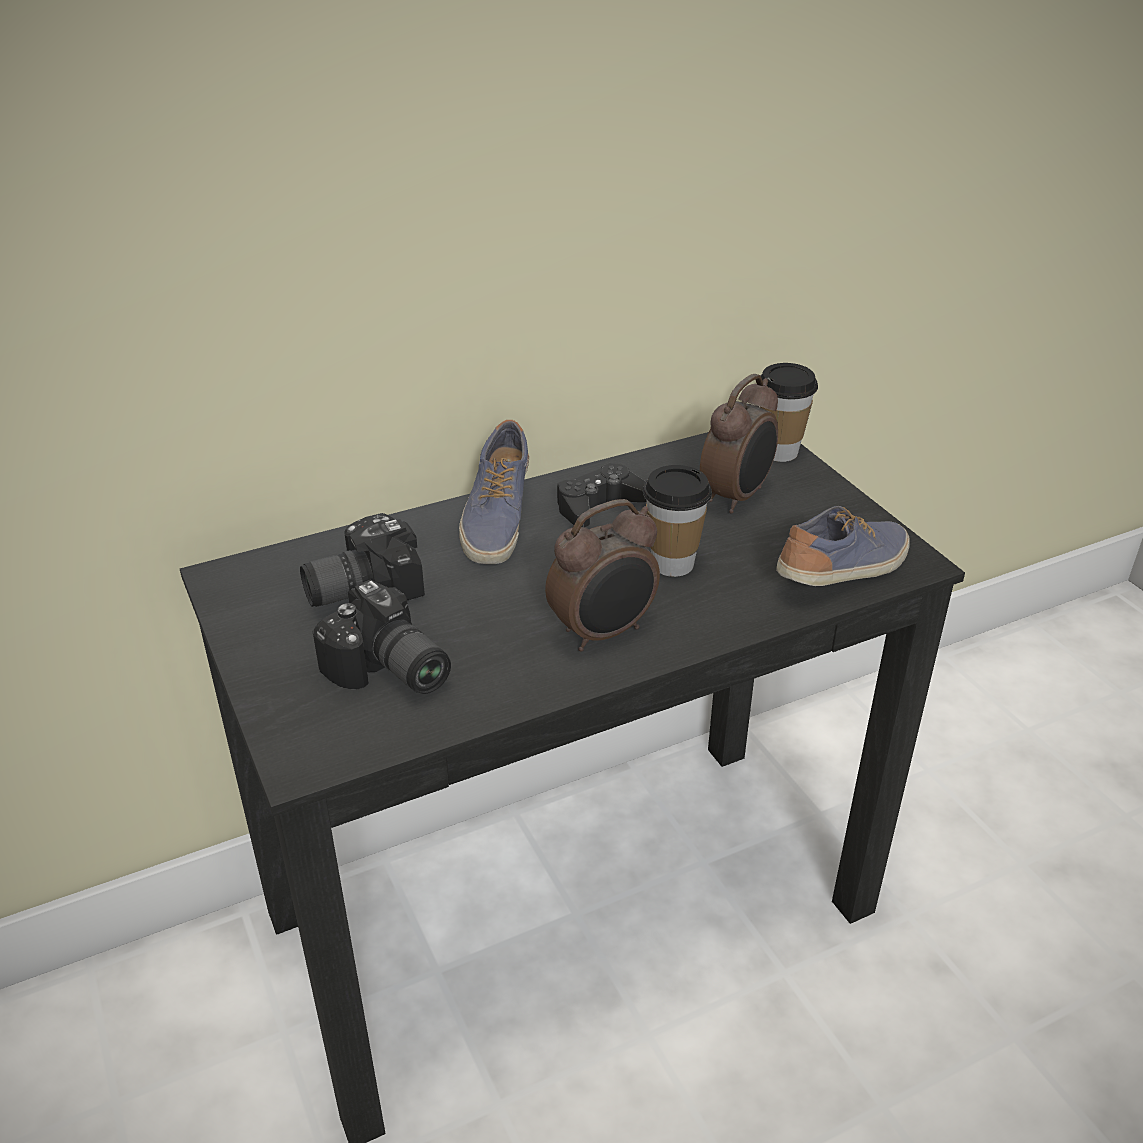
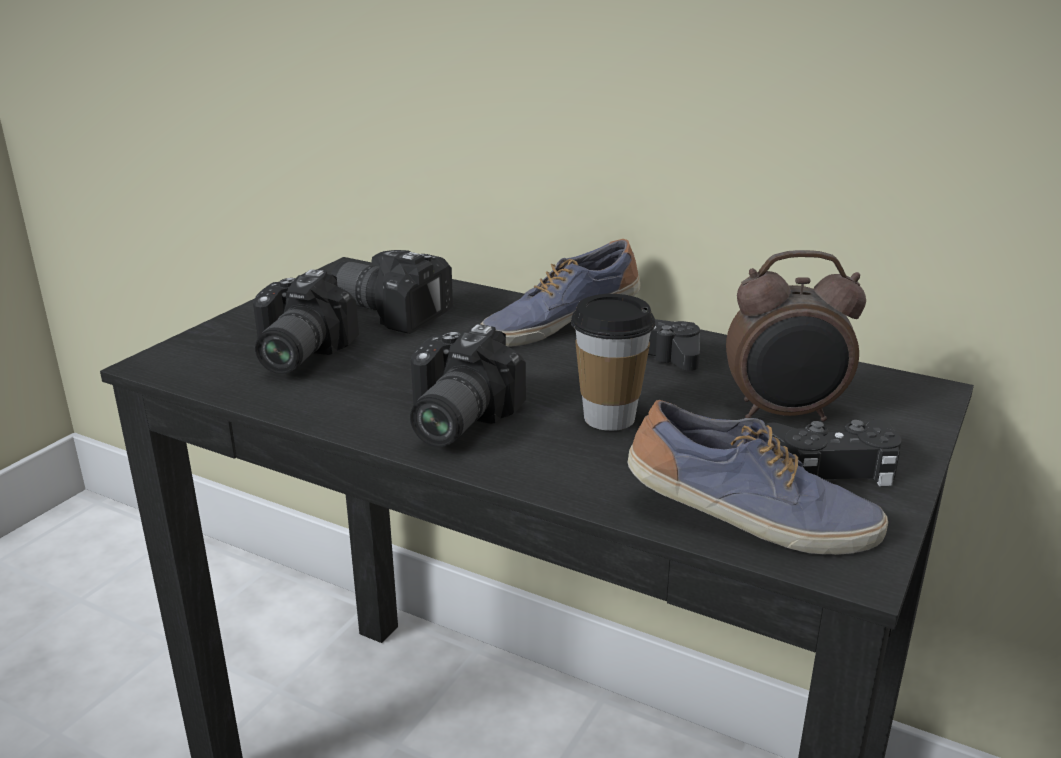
camera: 55 degrees right, 10 degrees down
(604, 633) = (451, 420): alarm clock -> camera
(779, 452) = (916, 411): cup -> none
(812, 513) = (833, 465): none -> black game controller

